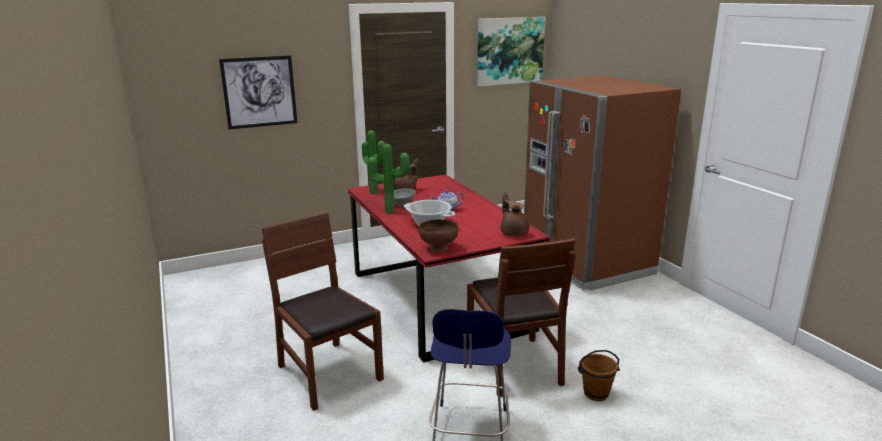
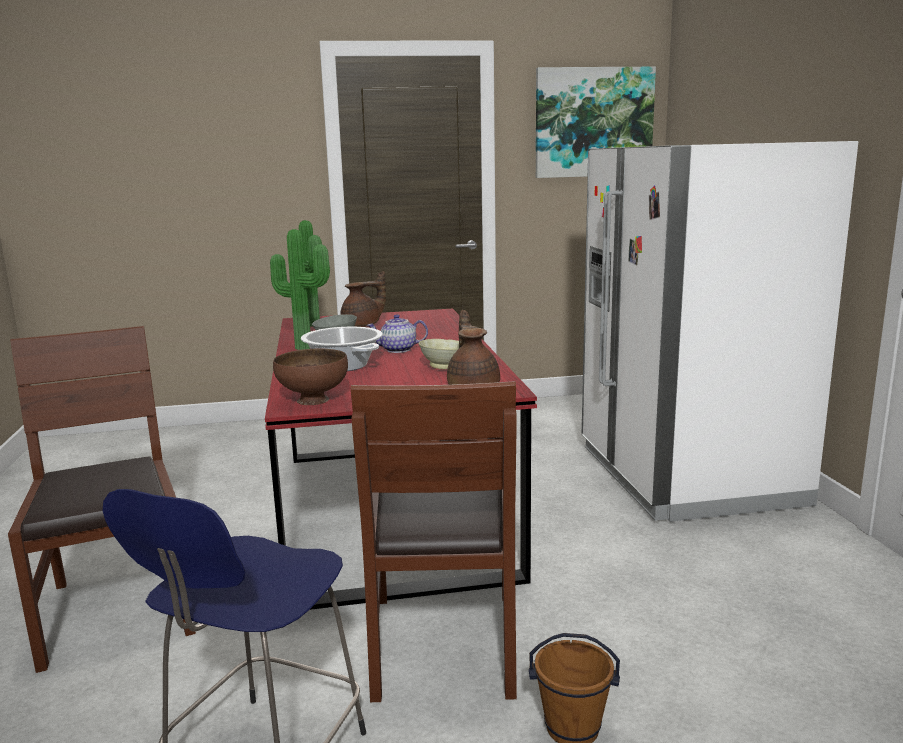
camera: 15 degrees right, 5 degrees down
(259, 92) = (180, 172): picture -> none
(486, 220) = (445, 367): none -> beige bowl
(586, 263) = (686, 475): brown fridge -> white fridge

